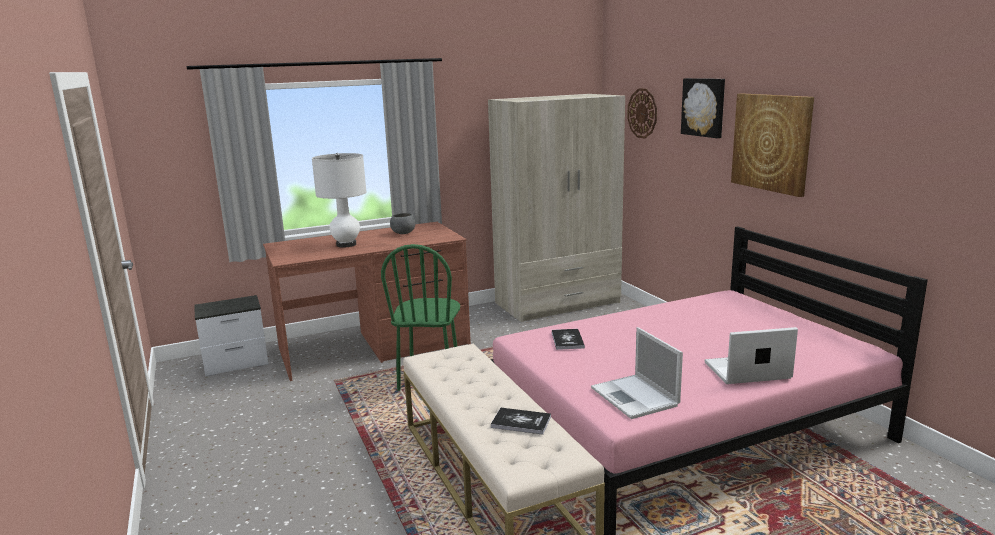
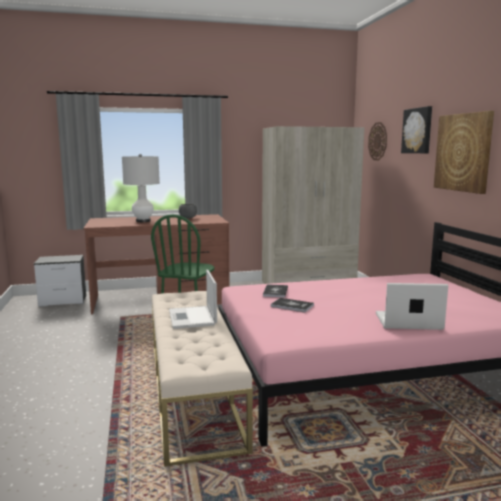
camera: 10 degrees right, 5 degrees down
(521, 422) = (205, 338): book -> book (292, 306)
(635, 397) = (303, 329): laptop -> laptop (192, 318)

